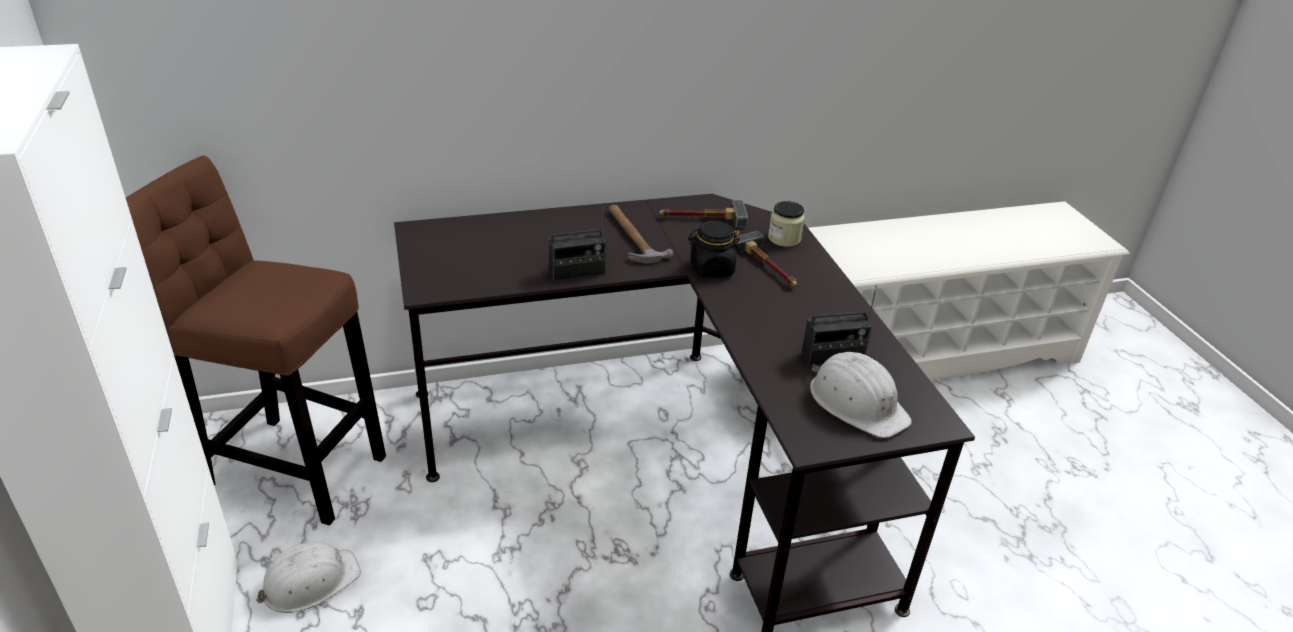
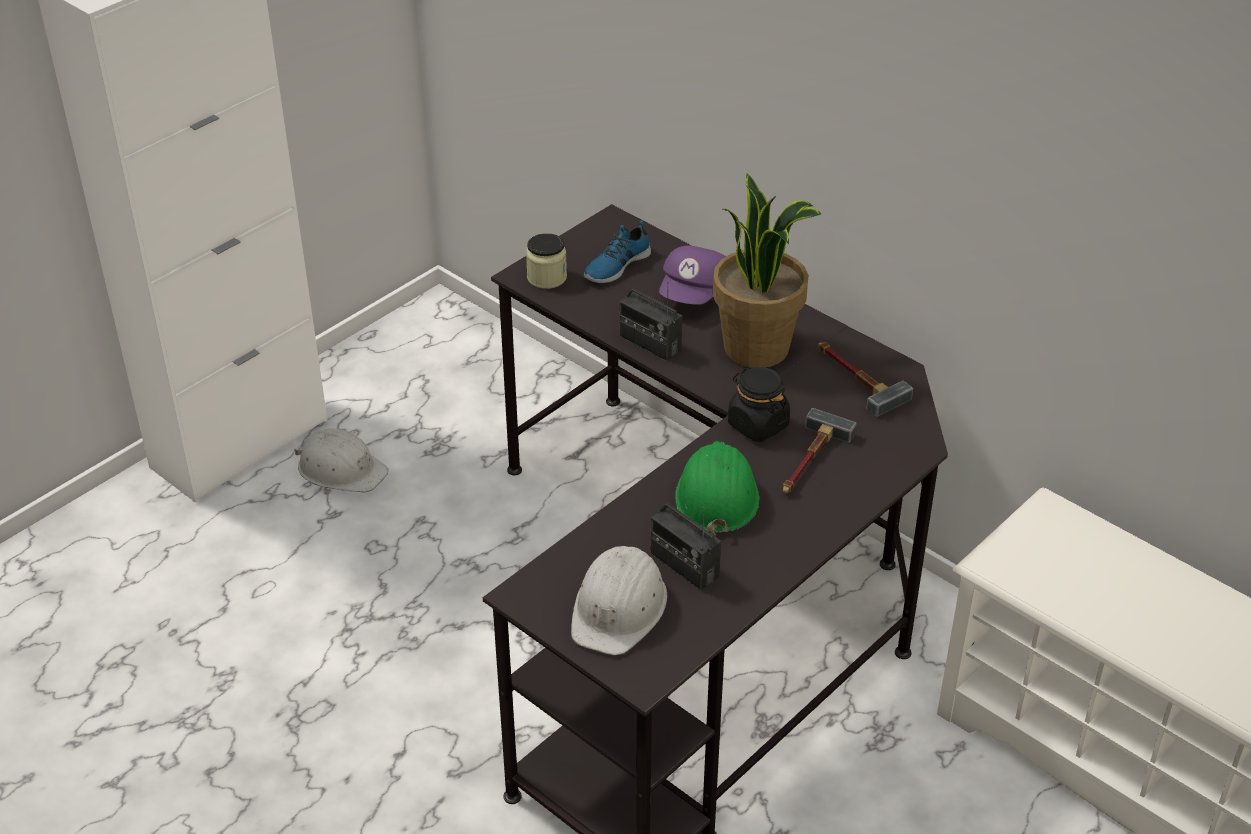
camera: 60 degrees right, 5 degrees up
(289, 467) = (447, 381): brown stool -> none
(469, 249) = (616, 265): none -> shoe
(546, 233) = (698, 294): none -> purple cap
(632, 236) = (758, 348): hammer -> potted plant
(769, 313) = (716, 495): none -> green hard hat
(784, 238) = (886, 453): jar -> jar (547, 277)

